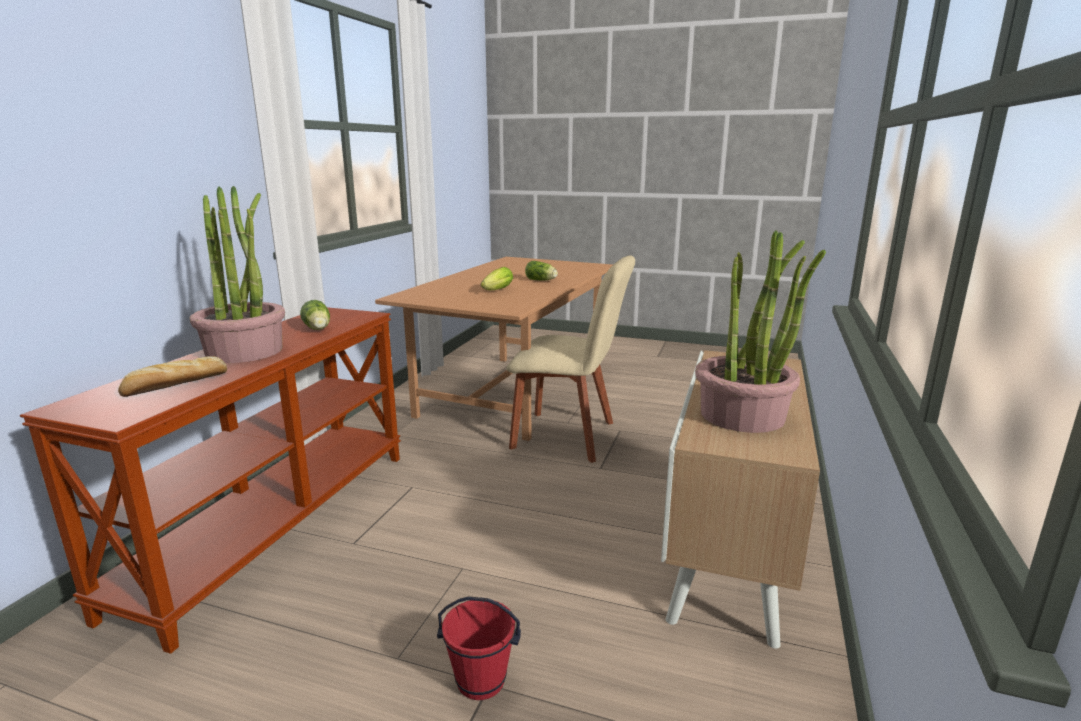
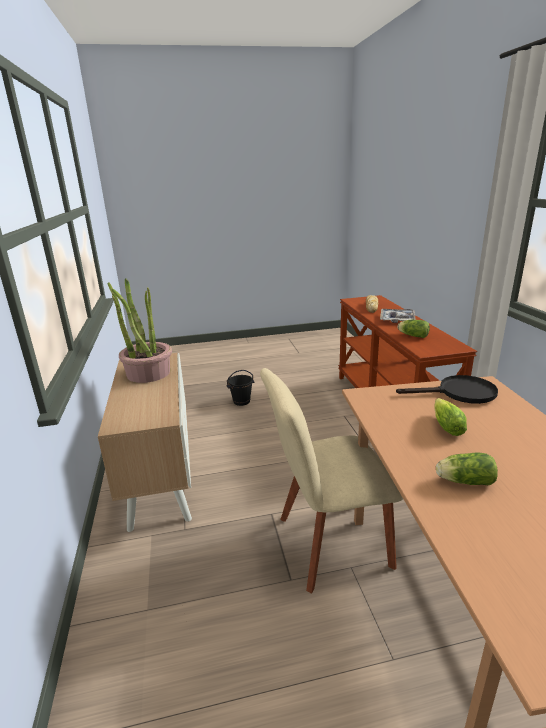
camera: 150 degrees right, 5 degrees up
(245, 351) = (397, 319): potted plant -> tray
(436, 297) = (459, 393): none -> black frying pan
(480, 682) = (241, 401): red bucket -> black bucket

